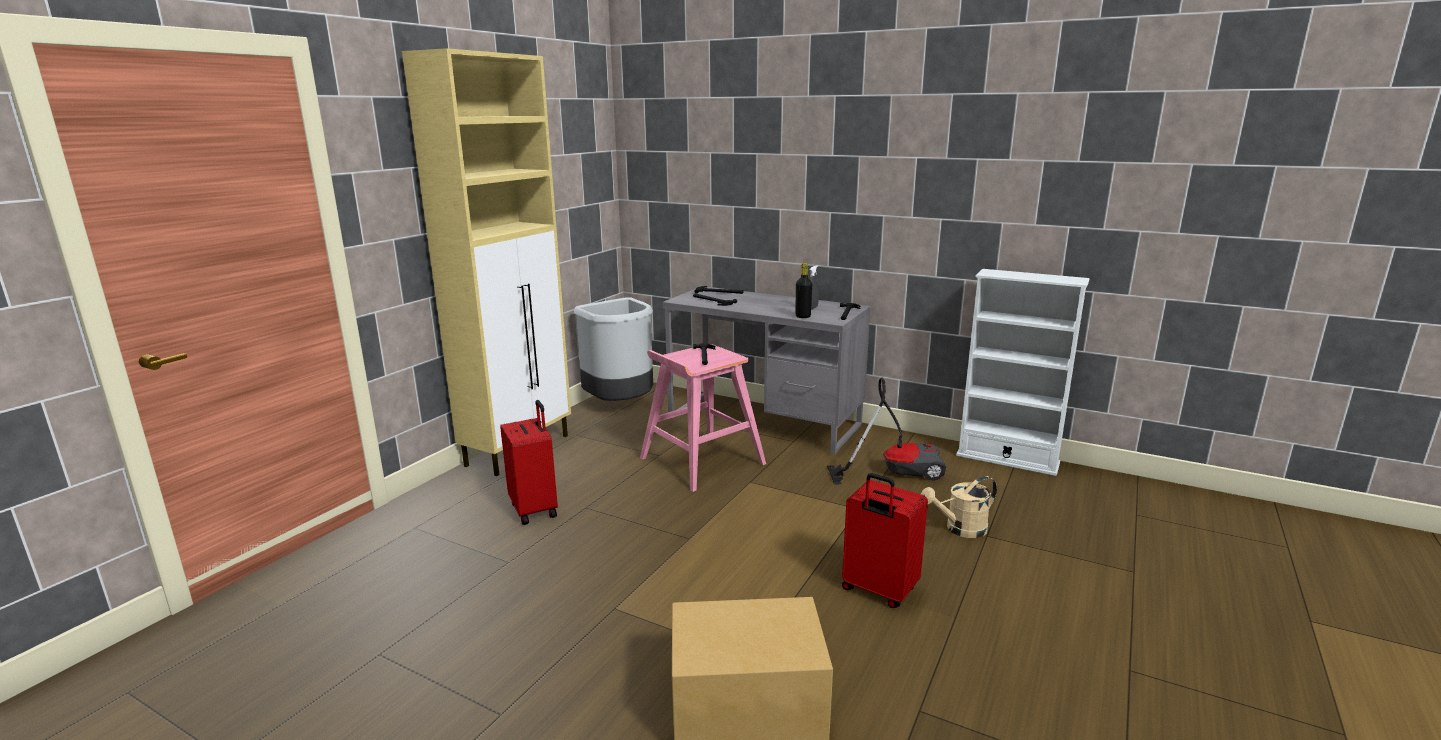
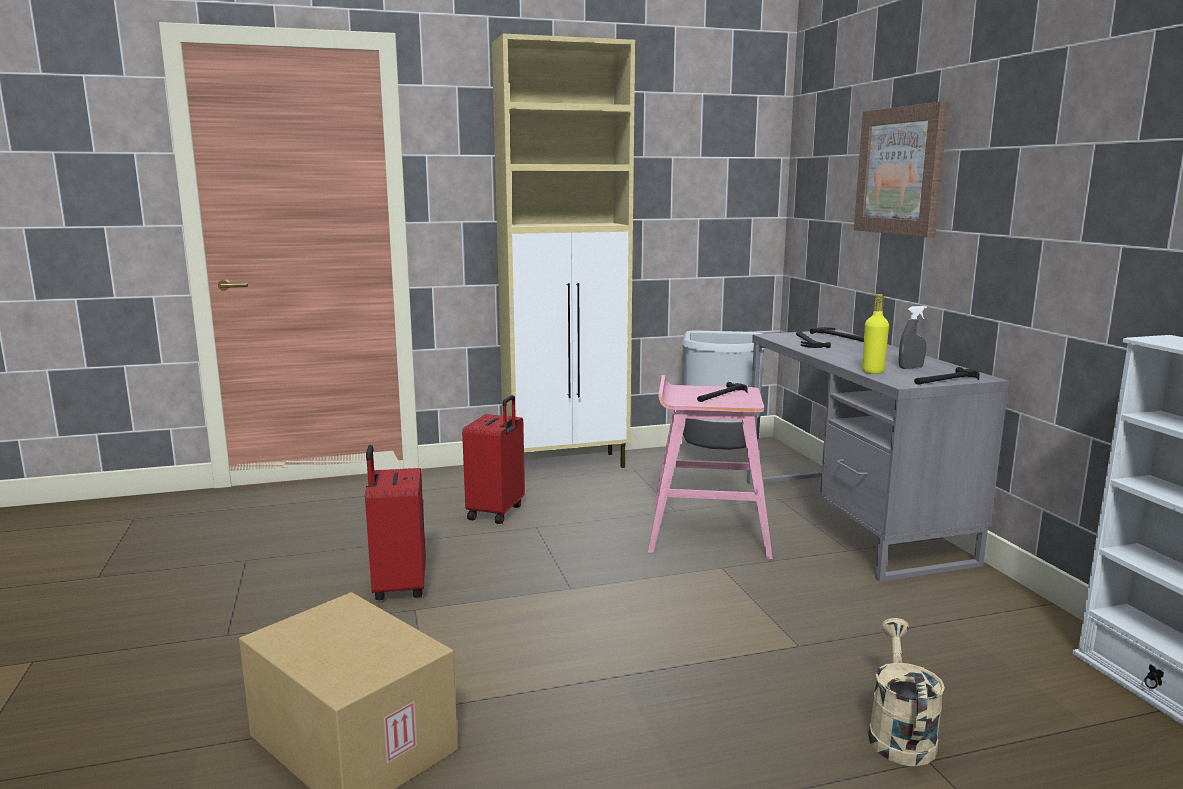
camera: 45 degrees right, 5 degrees down
(752, 167) = (901, 171): none -> picture
(803, 316) = (872, 372): black bottle -> yellow bottle
(878, 590) = (659, 731): red suitcase -> red suitcase (398, 587)
(894, 471) = (929, 631): vacuum cleaner -> none
(960, 529) = (899, 733): beige watering can -> beige watering can turned 75 degrees clockwise

